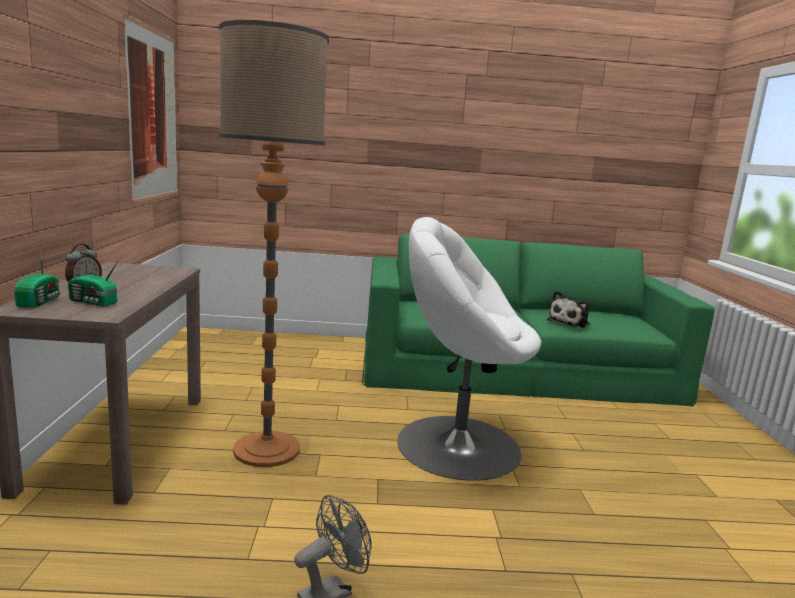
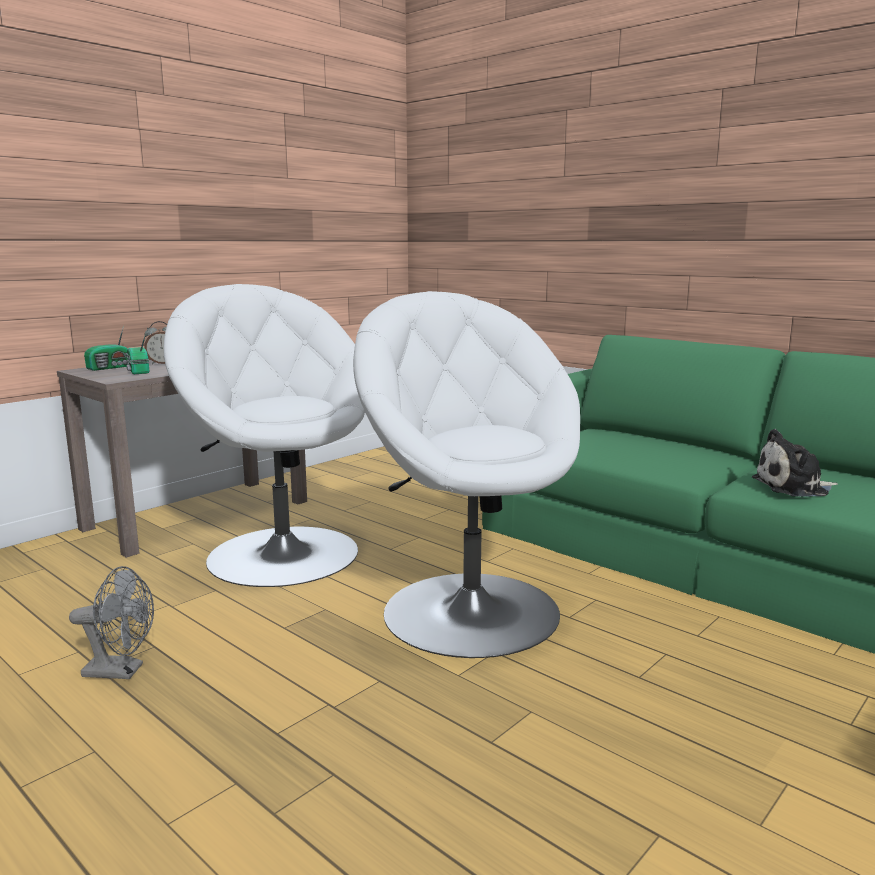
camera: 45 degrees right, 0 degrees up
(152, 115) = (345, 204): picture -> none
(266, 449) = (283, 553): floor lamp -> white armchair

